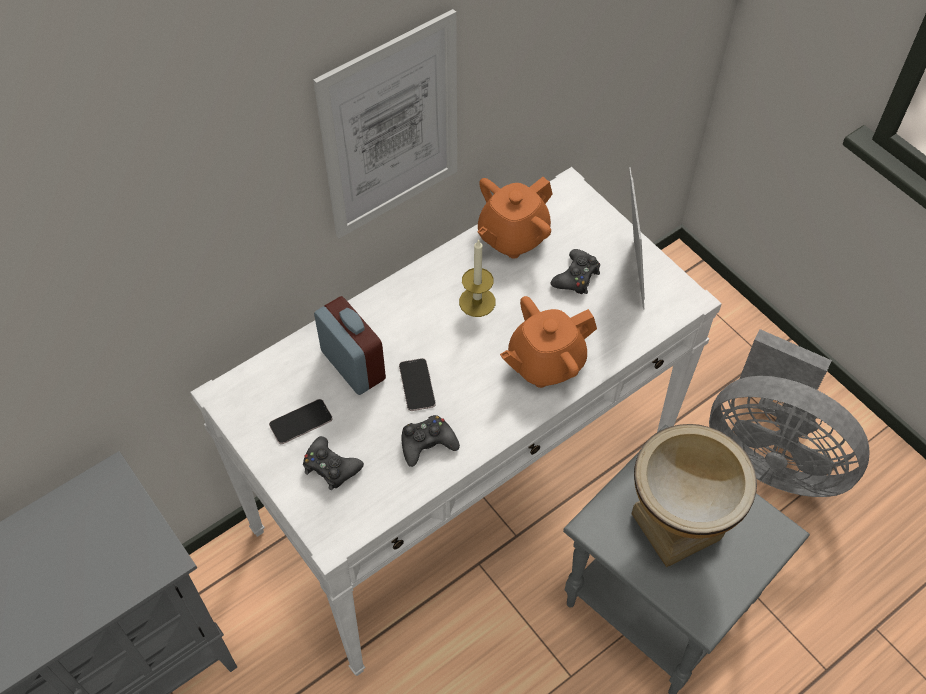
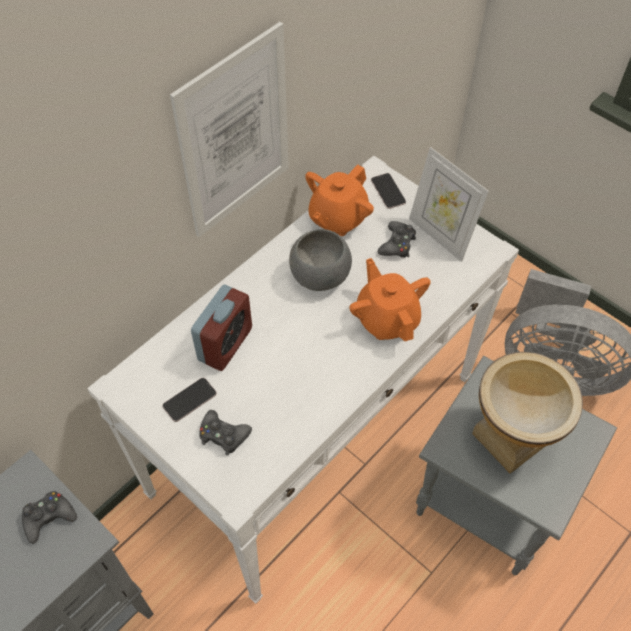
camera: 10 degrees left, 0 degrees up
(353, 365) = (225, 344): alarm clock -> alarm clock turned 75 degrees clockwise
(417, 385) = (283, 353): phone -> phone (388, 191)
(427, 443) = (302, 402): black game controller -> black game controller (49, 518)
(477, 302) = (319, 276): candle -> grey bowl
(545, 363) = (387, 319): orange teapot -> orange teapot turned 105 degrees clockwise
(630, 274) = (440, 236): picture frame -> picture frame turned 150 degrees clockwise

